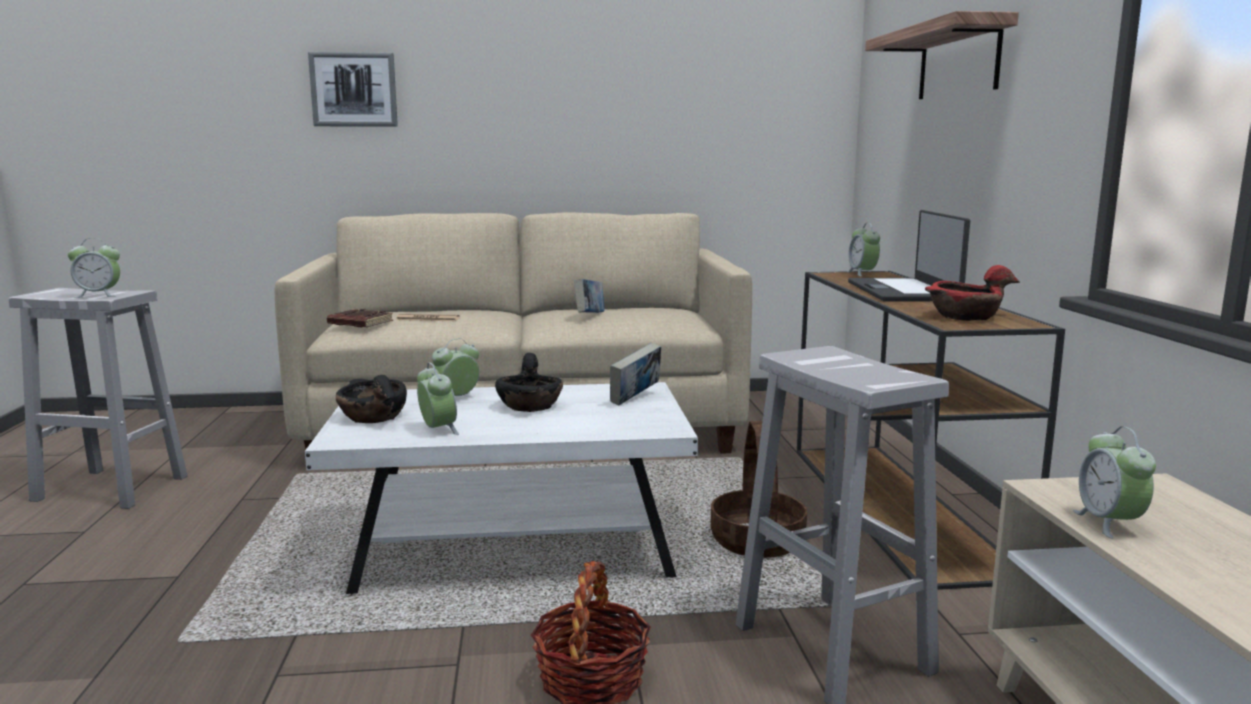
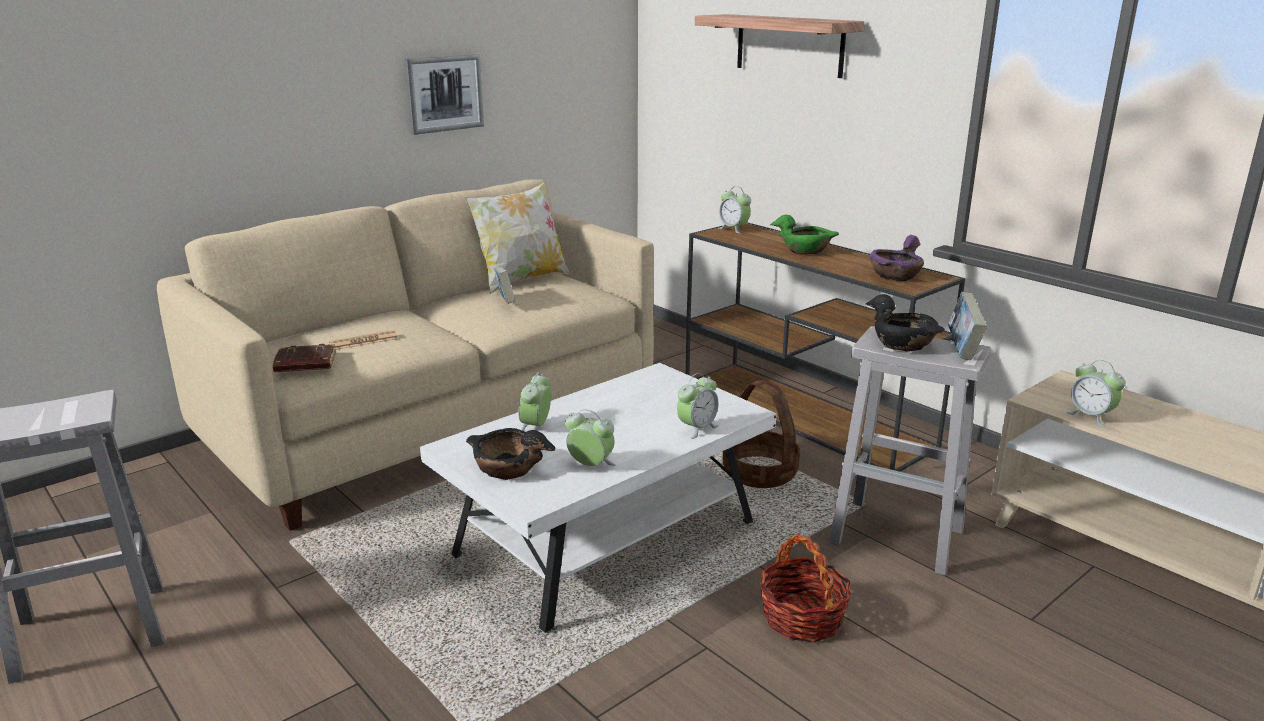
camera: 35 degrees left, 10 degrees up
(99, 295) = (68, 415): alarm clock -> alarm clock (697, 428)
(354, 89) = (157, 76): picture -> picture (444, 93)
(530, 406) = (610, 418): black bowl -> black bowl (903, 344)
(635, 399) = (672, 387): book -> book (962, 350)
(640, 307) = (521, 280): none -> pillow
(904, 291) = (806, 250): laptop -> green bowl
(965, 316) = (895, 276): red bowl -> purple bowl

